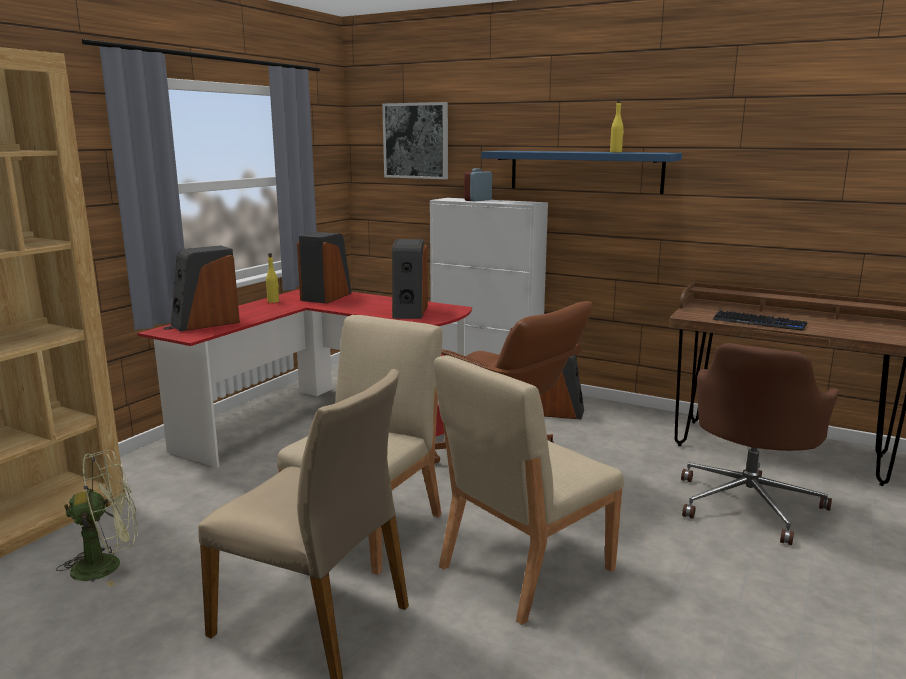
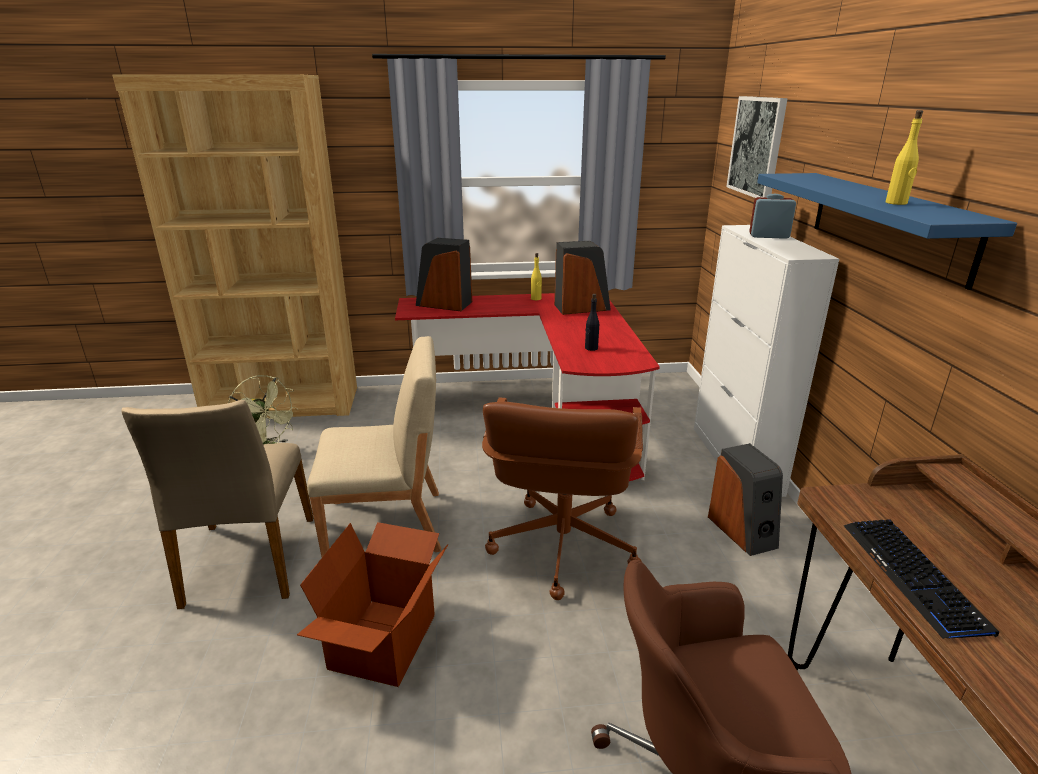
camera: 55 degrees right, 10 degrees up
(409, 311) = (591, 348): speaker -> black bottle
(524, 568) = (385, 642): beige chair -> cardboard box

